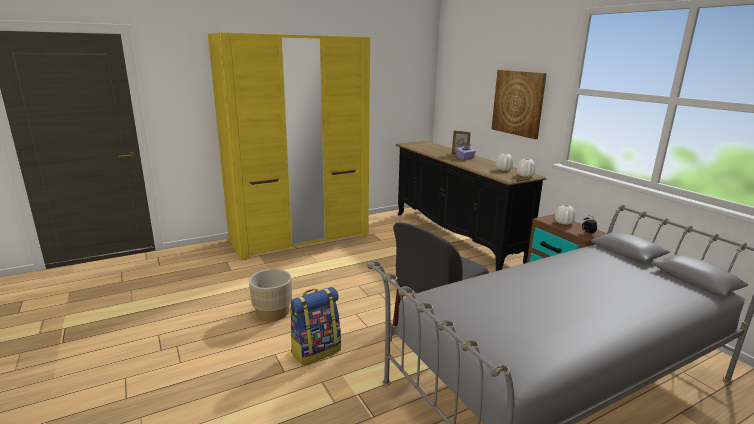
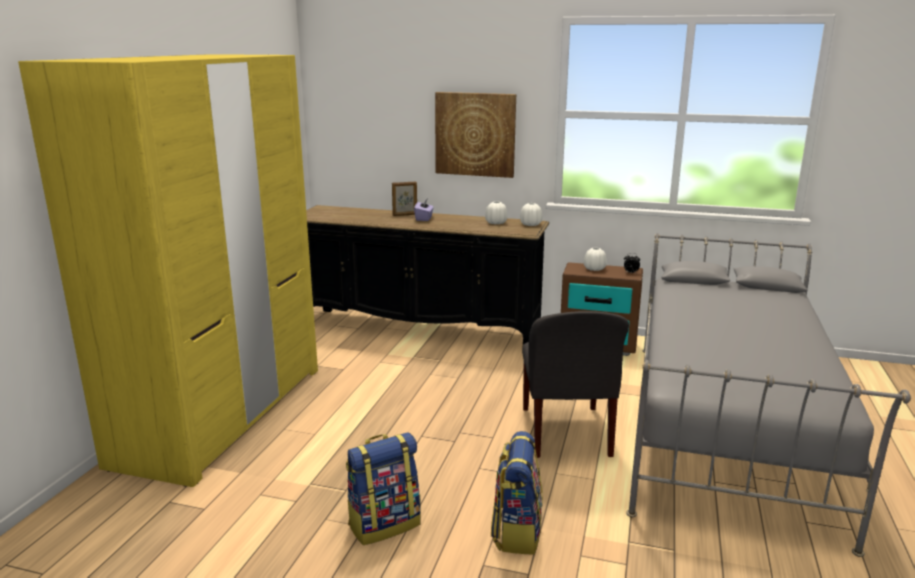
camera: 45 degrees left, 0 degrees up
(272, 312) = (384, 524): beige planter -> backpack

